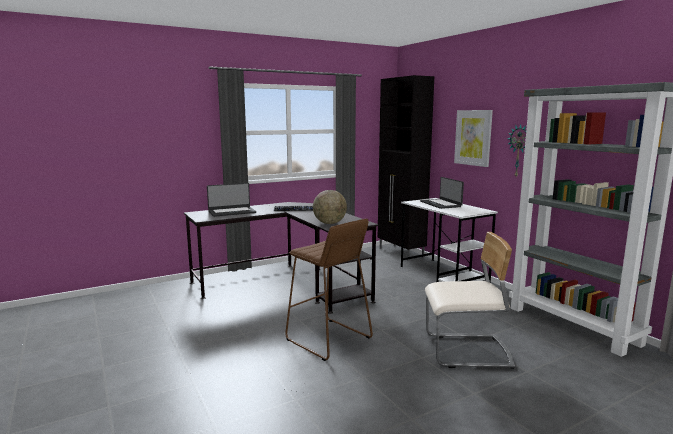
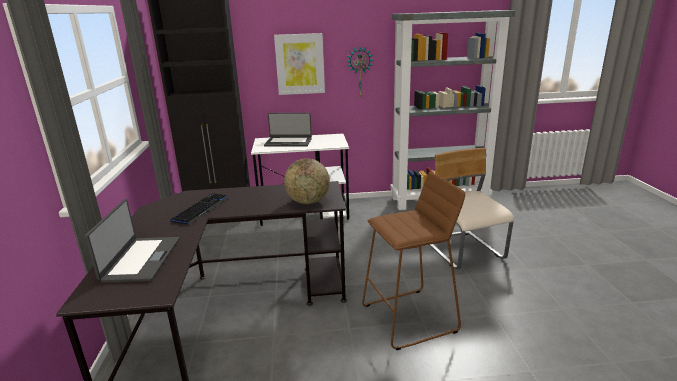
camera: 65 degrees left, 10 degrees up
(467, 352) = (464, 251): beige chair -> beige chair turned 45 degrees counterclockwise

